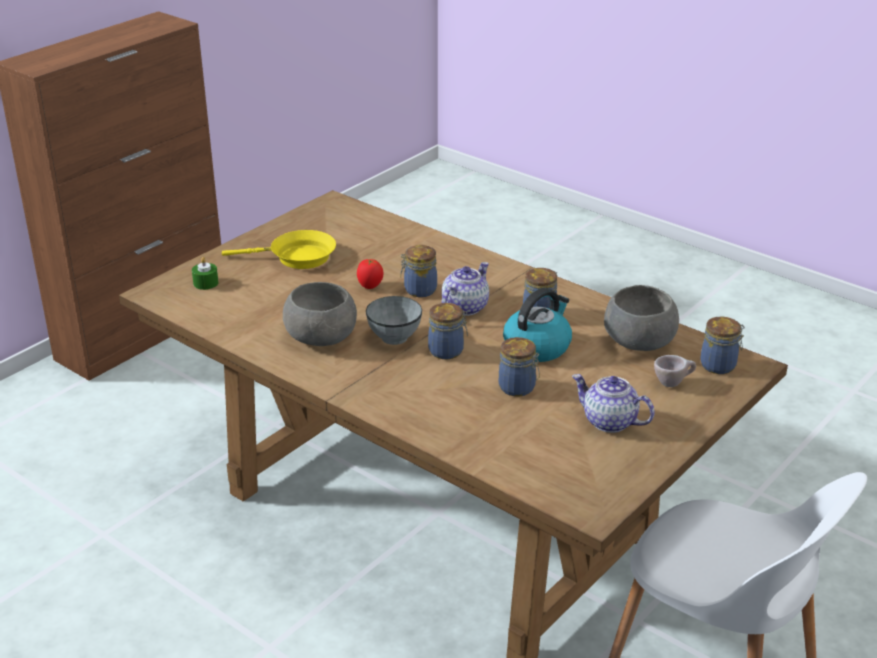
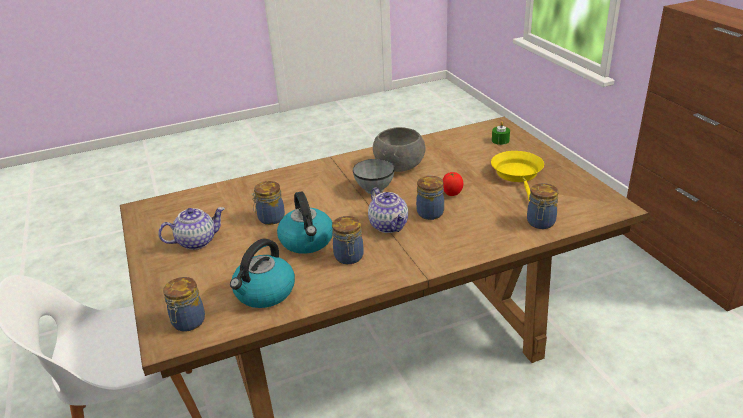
camera: 120 degrees right, 0 degrees up
(297, 257) = (518, 175): yellow frying pan -> yellow frying pan turned 150 degrees clockwise
(447, 351) = (339, 204): jar -> jar (540, 223)
(638, 341) = (264, 293): grey bowl -> kettle
(673, 383) = (198, 287): beige cup -> none

